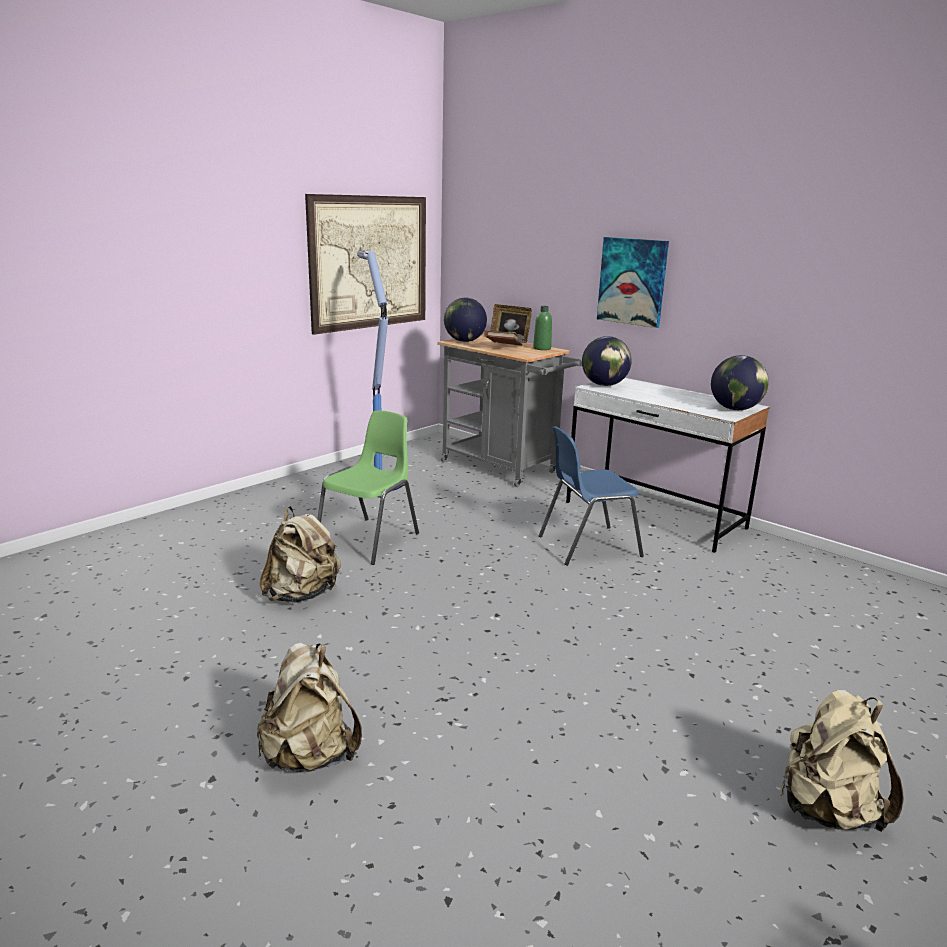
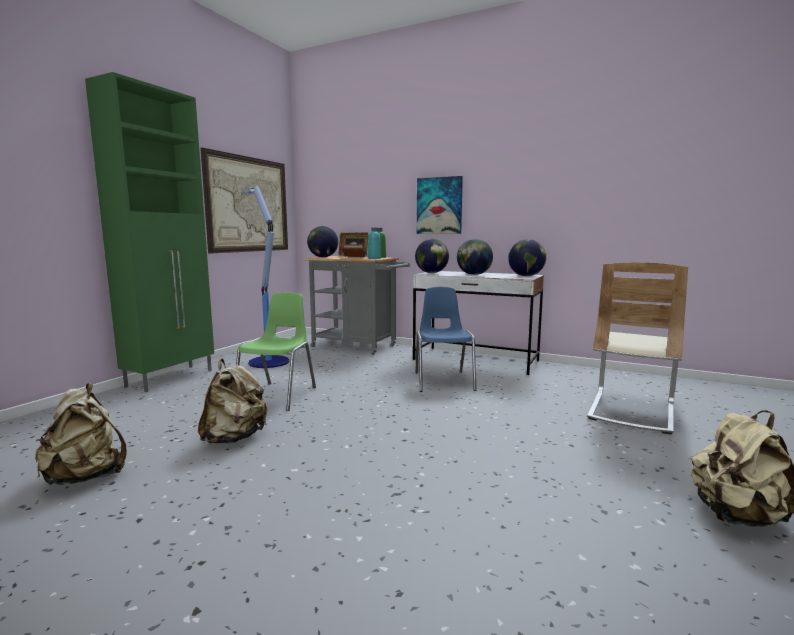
camera: 15 degrees left, 10 degrees down
(259, 494) = (172, 378): none -> green cabinet
(309, 756) = (295, 565): beige backpack -> beige backpack (86, 477)
(529, 354) = (374, 258): none -> turquoise bottle
(587, 546) = (443, 381): blue chair -> blue chair turned 120 degrees clockwise
(661, 397) = (474, 274): none -> globe
(818, 639) = (631, 412): none -> beige chair

